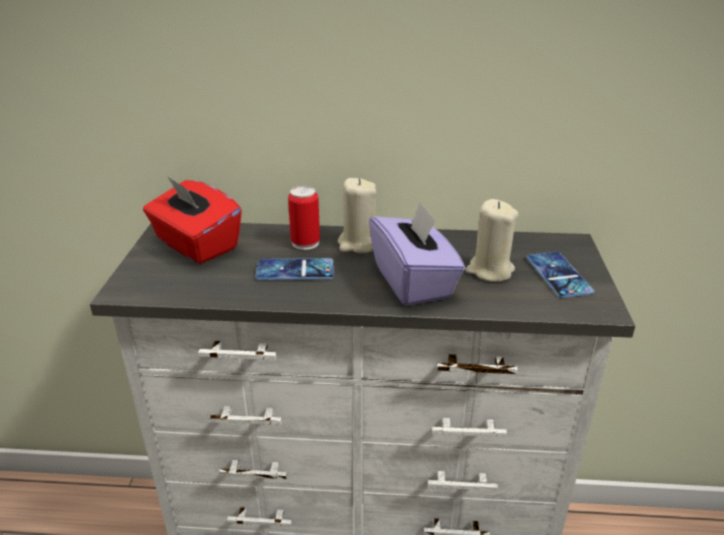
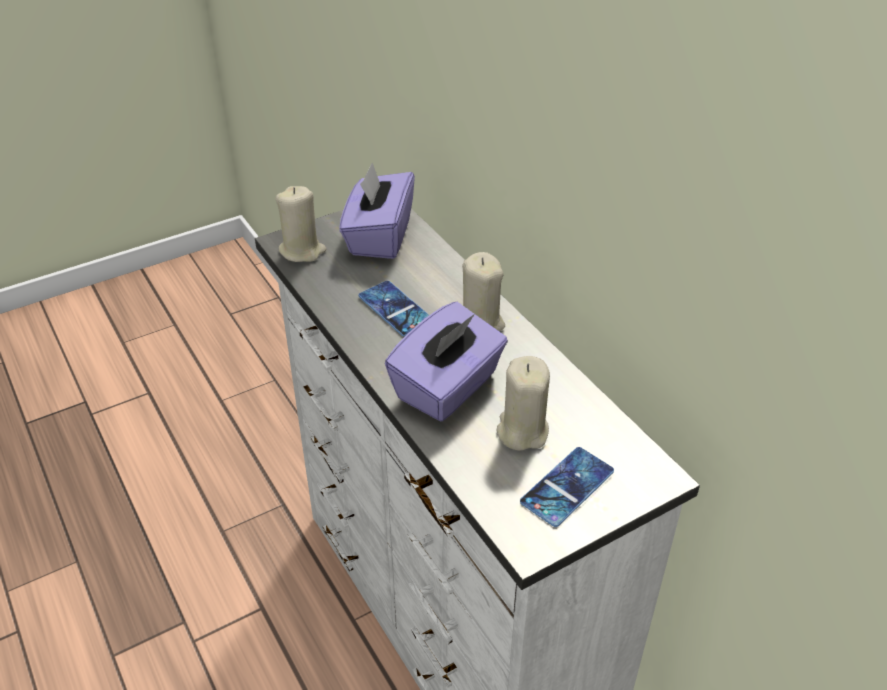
camera: 55 degrees right, 10 degrees up
(153, 285) = (302, 251): none -> beige candle
(196, 245) = (379, 236): red tissue box -> purple tissue box
(305, 243) = (446, 291): can -> none

